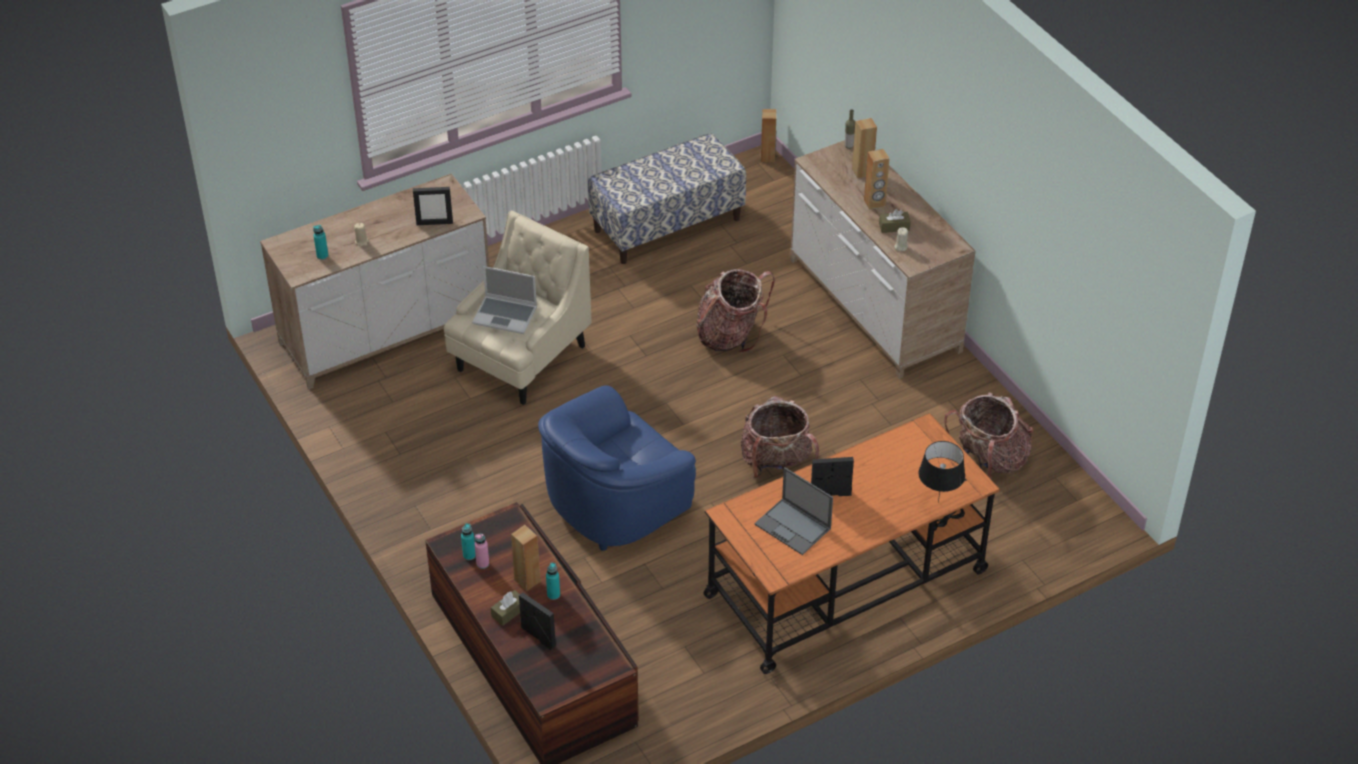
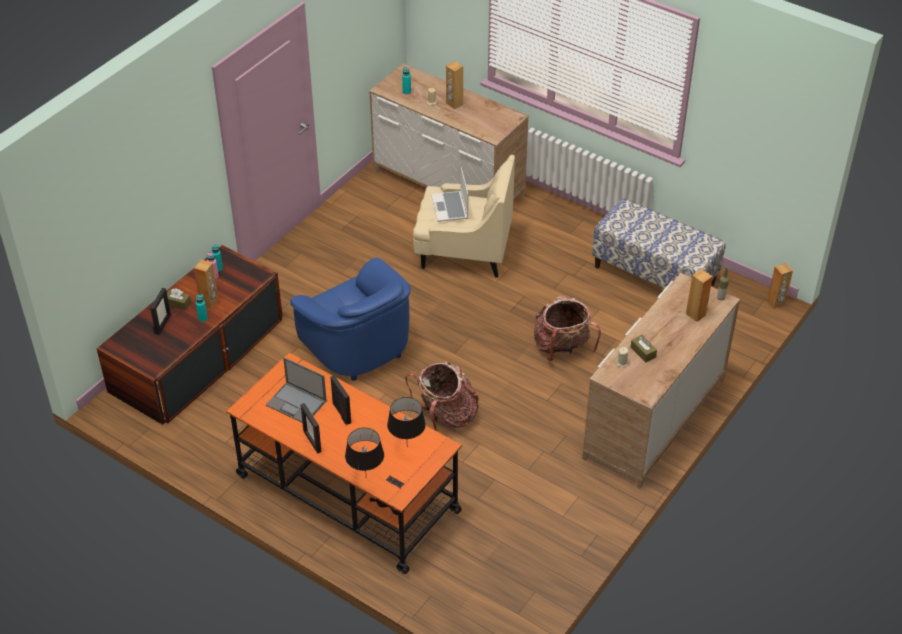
camera: 65 degrees right, 0 degrees up
(434, 222) = (473, 125): picture frame -> picture frame (313, 441)
(617, 504) = (356, 346): blue armchair -> blue armchair turned 150 degrees counterclockwise
(793, 527) = (297, 403): laptop -> laptop turned 75 degrees counterclockwise
(874, 203) = (663, 332): brown speaker -> brown speaker (454, 104)
(910, 455) = (407, 447): none -> black table lamp
(989, 461) = (527, 542): backpack -> none

